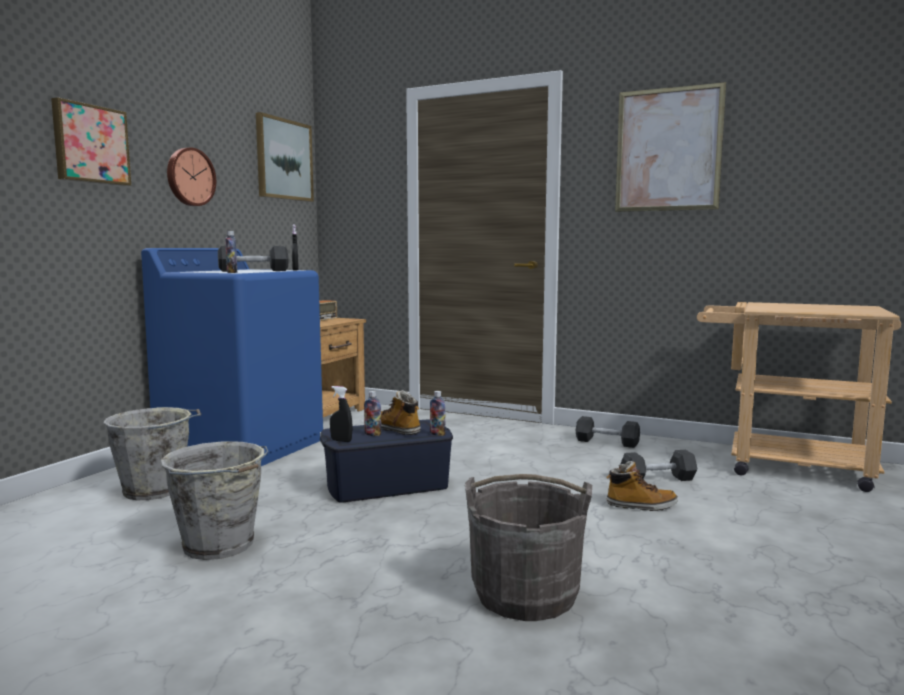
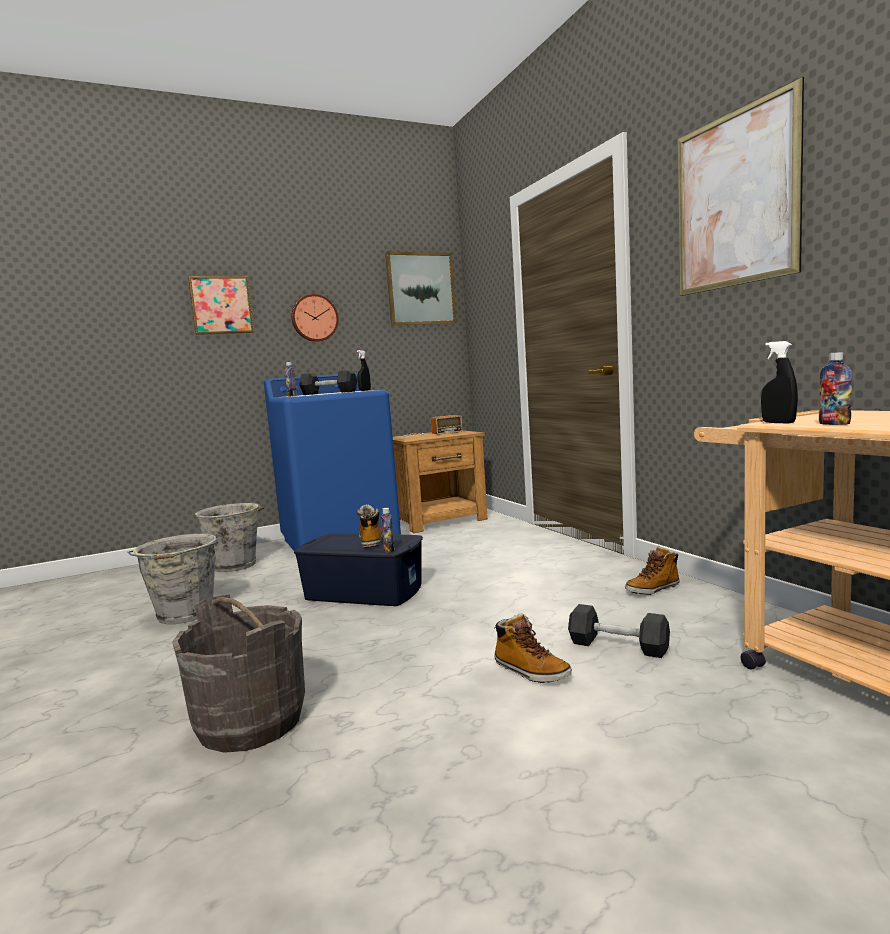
camera: 40 degrees right, 0 degrees up
(341, 440) = (312, 545): black spray bottle -> black spray bottle (778, 422)
(372, 434) = (345, 543): bottle -> bottle (834, 424)
(607, 442) = (652, 589): black dumbbell -> boot

